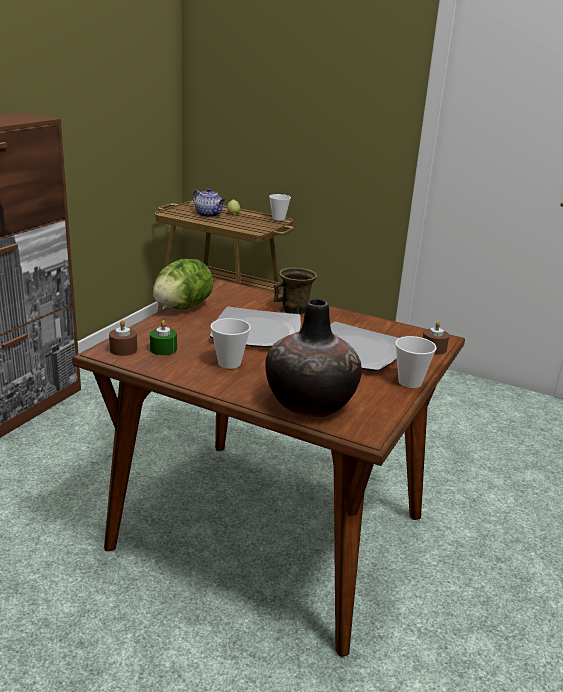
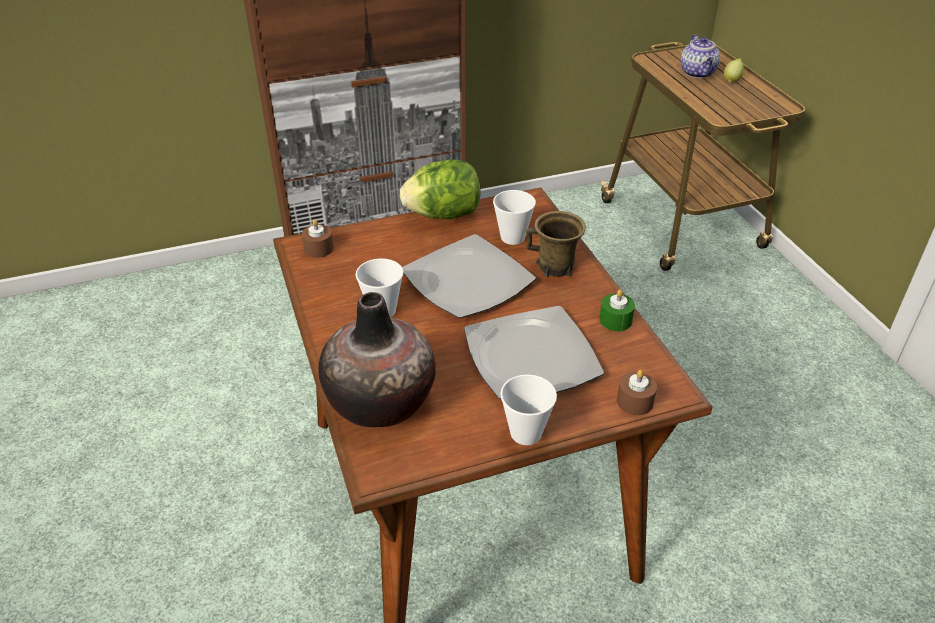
camera: 45 degrees right, 15 degrees up
(163, 349) = (351, 264): green candle -> green candle (615, 320)
(278, 218) = (783, 103): cup -> cup (512, 237)

